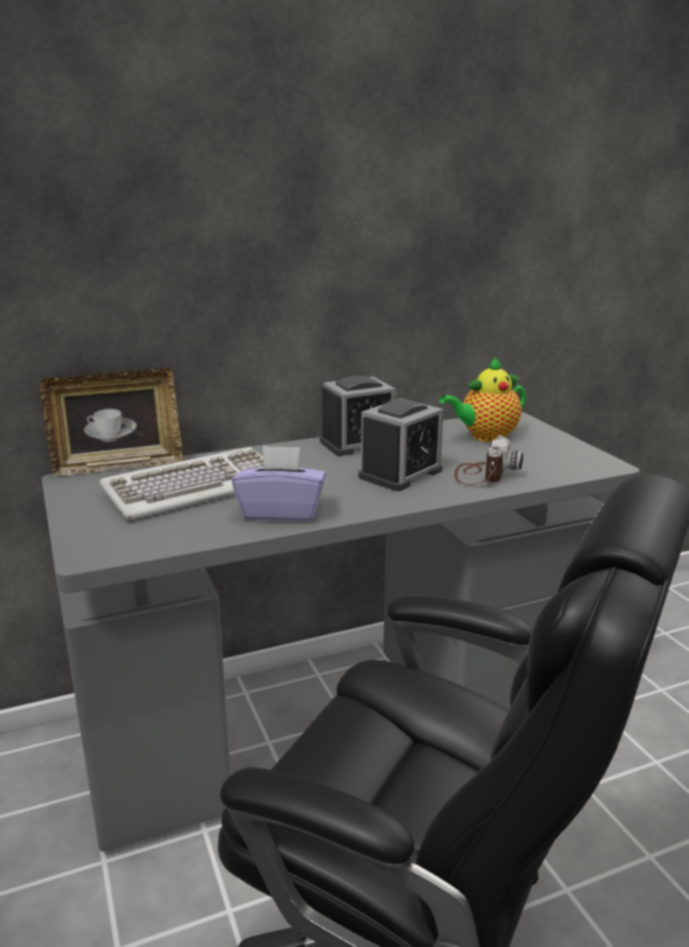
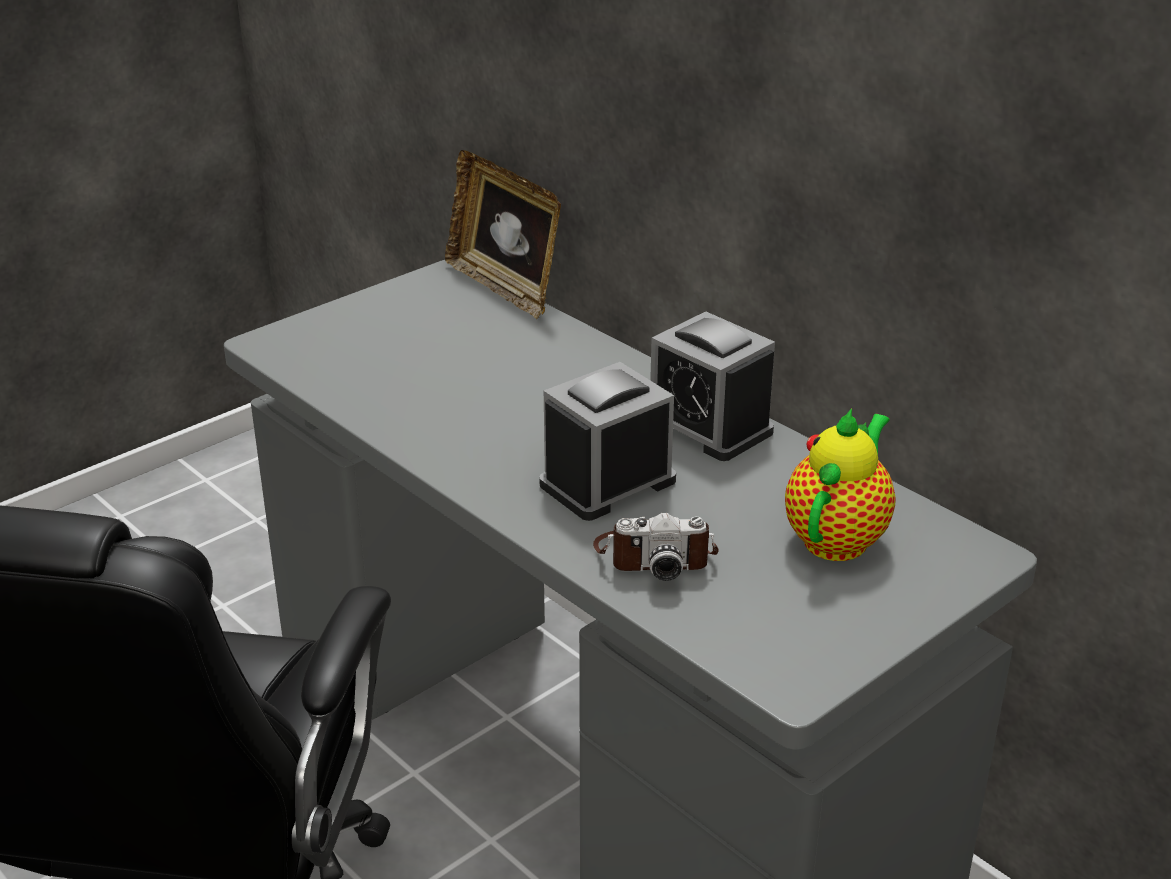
camera: 70 degrees right, 10 degrees up
(195, 488) = (464, 350): keyboard -> none
(281, 512) = (423, 422): purple tissue box -> none
(400, 474) = (607, 483): alarm clock -> alarm clock turned 120 degrees clockwise
(485, 437) = (838, 537): teapot -> teapot turned 75 degrees clockwise

